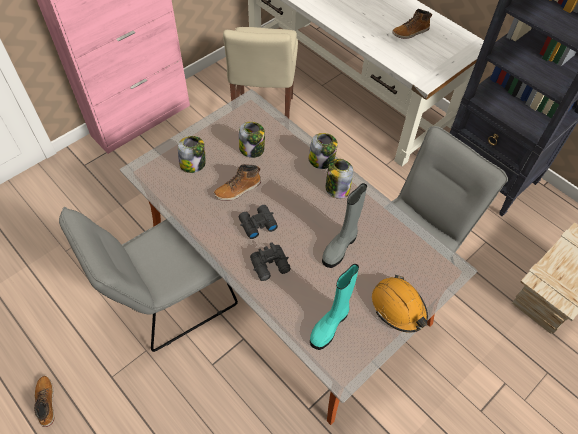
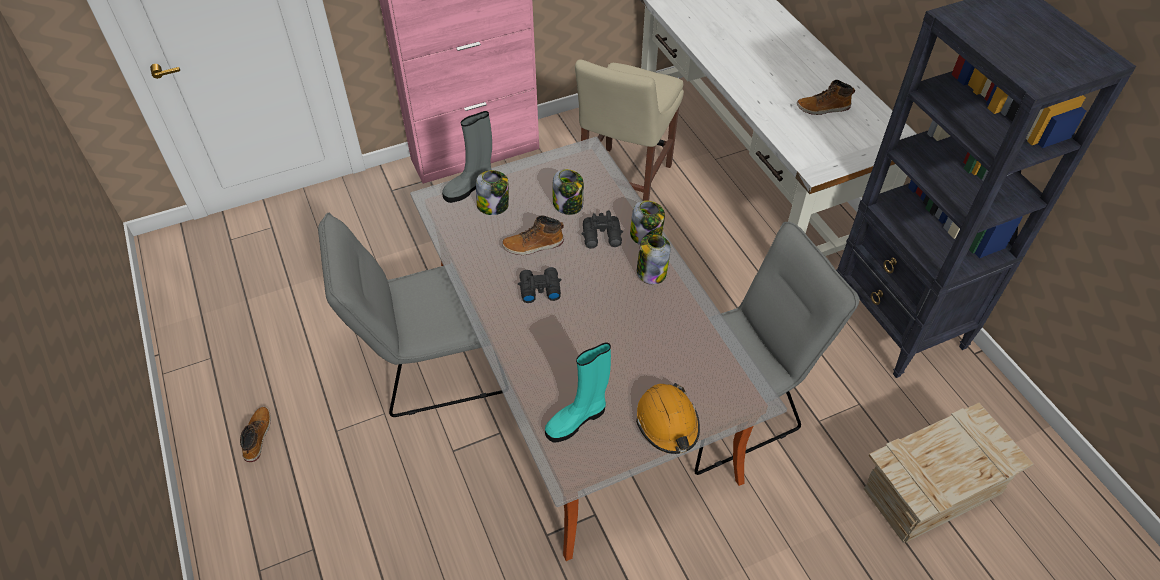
camera: 20 degrees right, 5 degrees down
(271, 266) = (536, 338): black binoculars -> black binoculars (603, 237)
(340, 247) = (626, 338): grey boot -> grey boot (470, 187)

